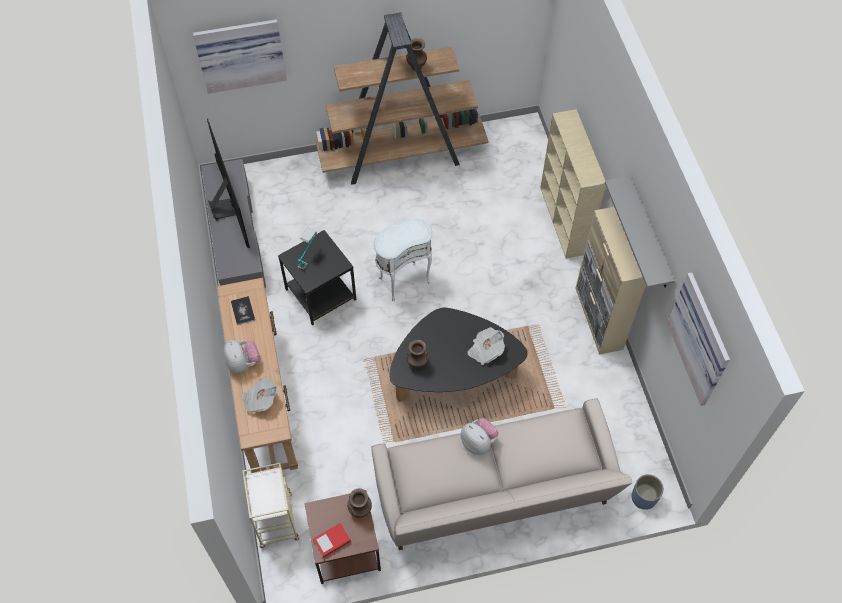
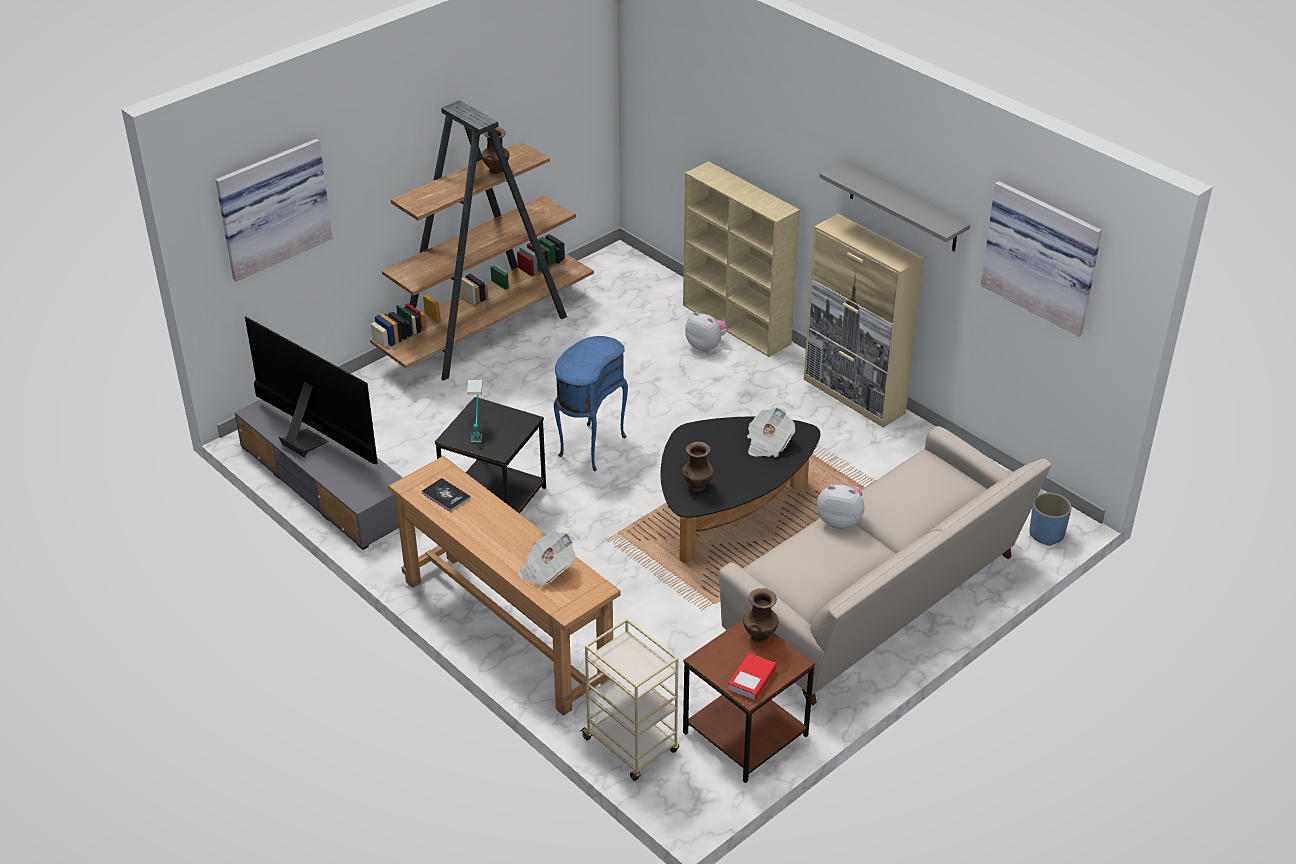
camera: 30 degrees left, 20 degrees down
(243, 363) = (491, 544): plush toy -> plush toy (706, 346)
(403, 279) = (590, 446): white side table -> blue side table

